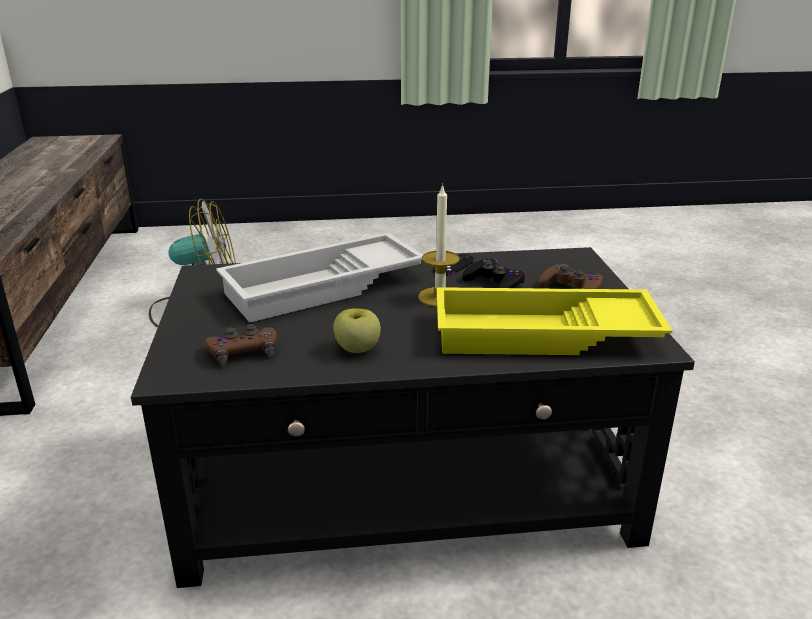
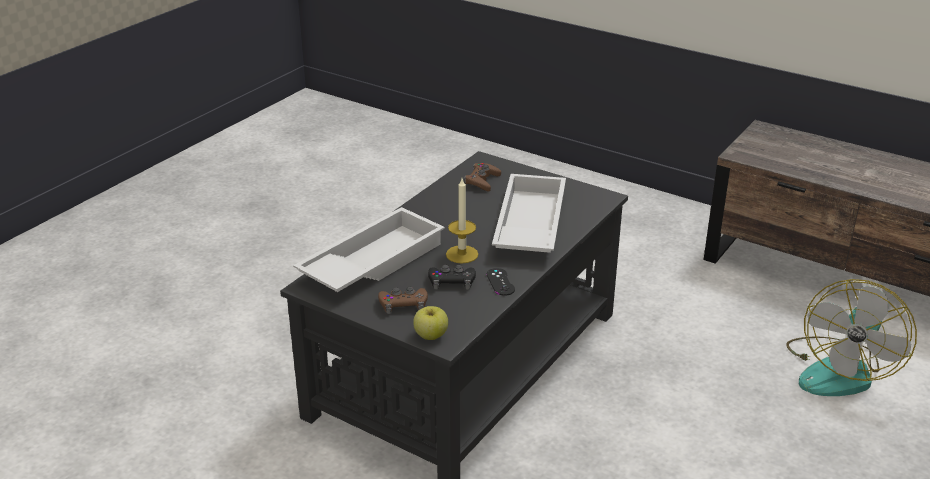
camera: 130 degrees right, 5 degrees up
(357, 349) = (441, 207): apple -> apple (430, 335)
(543, 336) = (371, 261): yellow tray -> white tray

